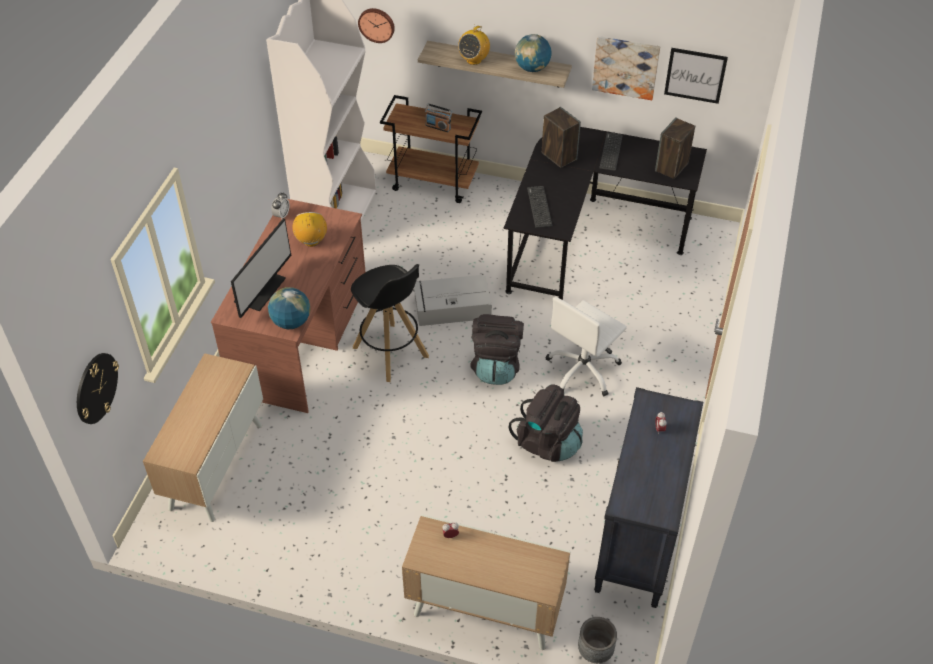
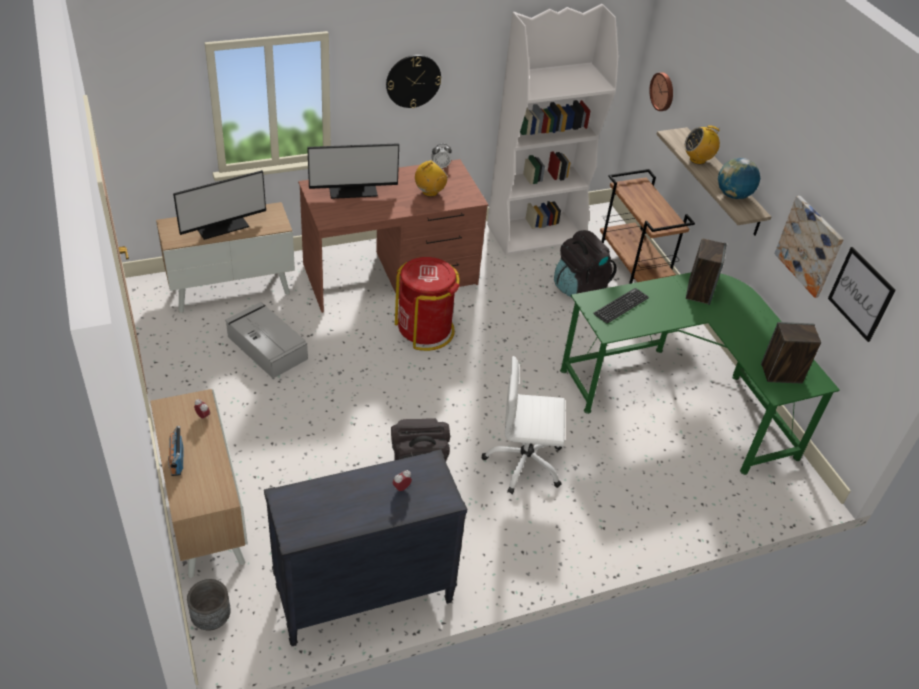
camera: 50 degrees right, 5 degrees down
(96, 388) = (141, 129): wall clock -> wall clock (413, 81)
(201, 413) = (222, 226): none -> monitor
(291, 322) = (335, 218): globe -> none
(391, 352) = (425, 330): black stool -> red trash can
(438, 127) = (648, 210): radio -> radio (177, 461)
(451, 307) = (508, 343): grey storage box -> grey storage box (266, 347)
(496, 366) = (472, 401): black backpack -> black backpack (579, 286)
(587, 238) = (683, 395): black desk -> green desk
(611, 152) = (747, 323): keyboard -> none

